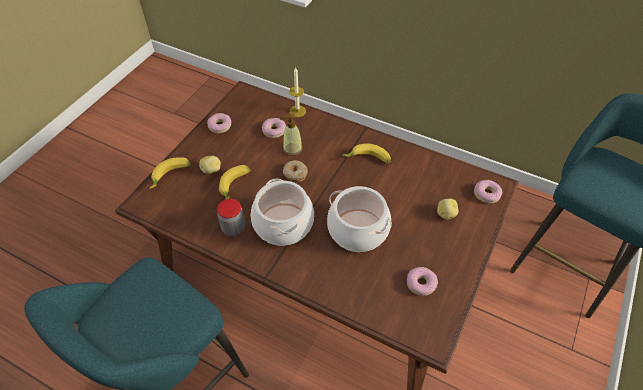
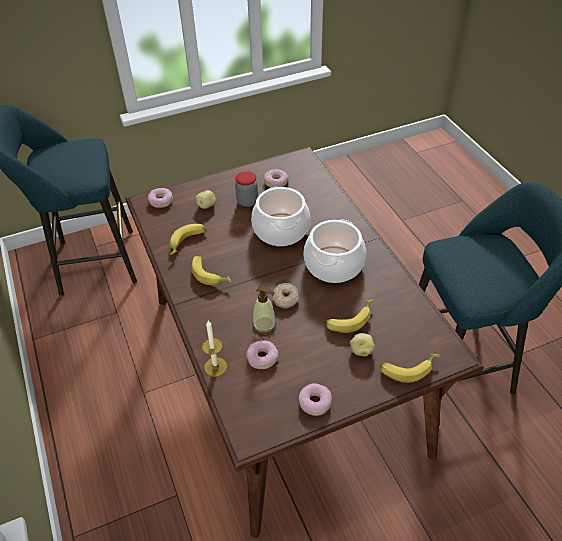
camera: 140 degrees left, 5 degrees down
(233, 228) = (378, 284): jar -> jar (247, 201)
(414, 172) = (188, 243): none -> banana

